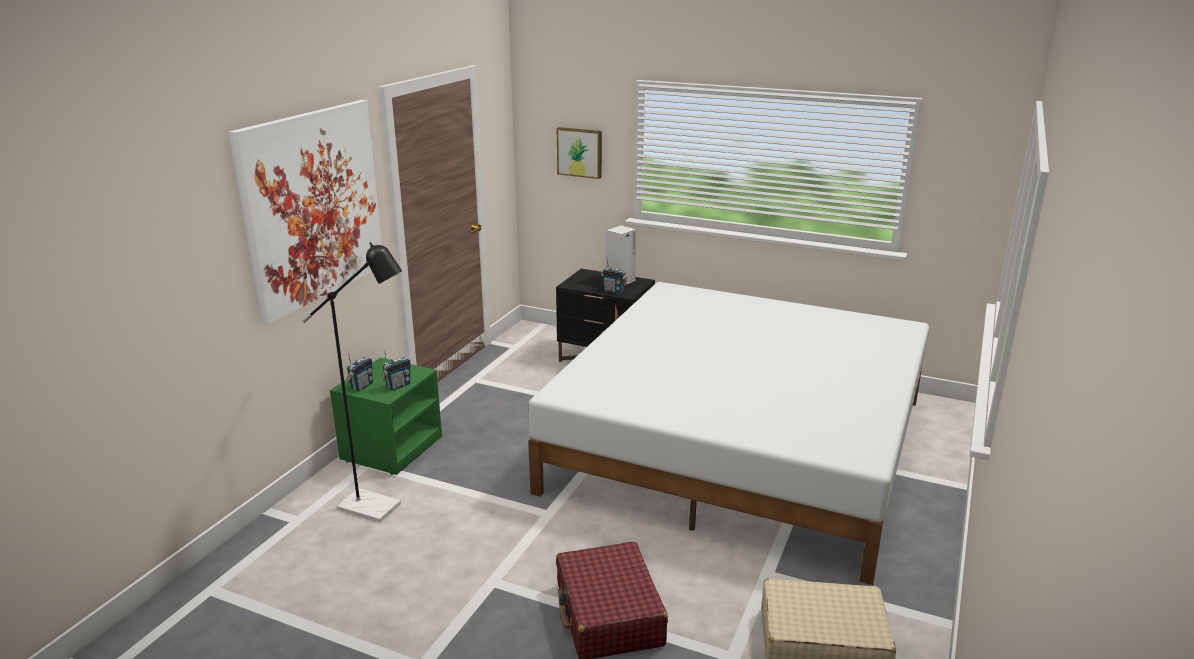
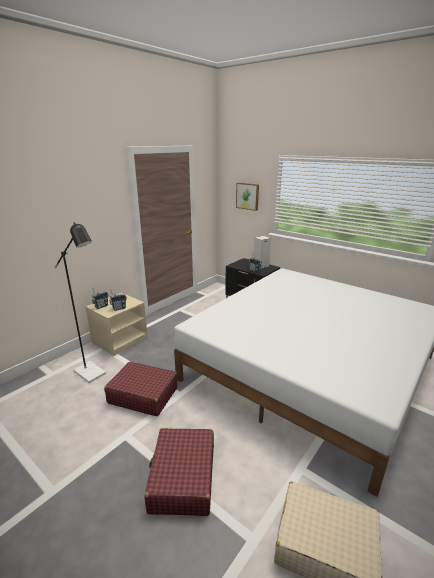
camera: 15 degrees right, 0 degrees up
(312, 206) = (75, 206): picture -> none
(391, 448) = (120, 340): green nightstand -> beige nightstand
(487, 524) = (143, 395): none -> red suitcase

